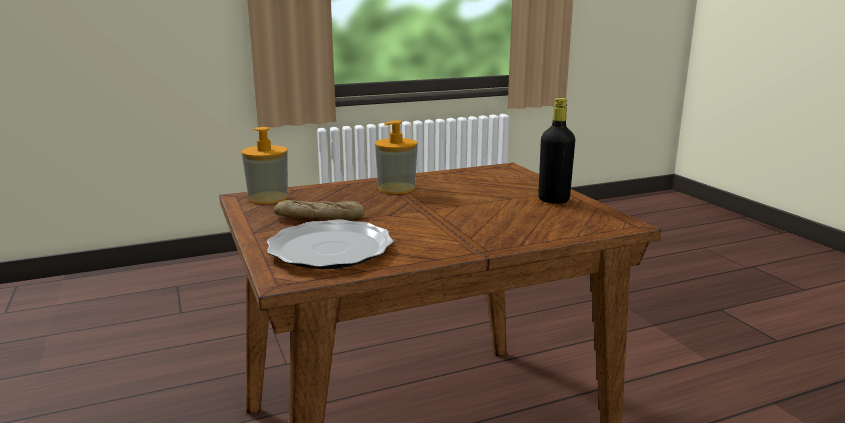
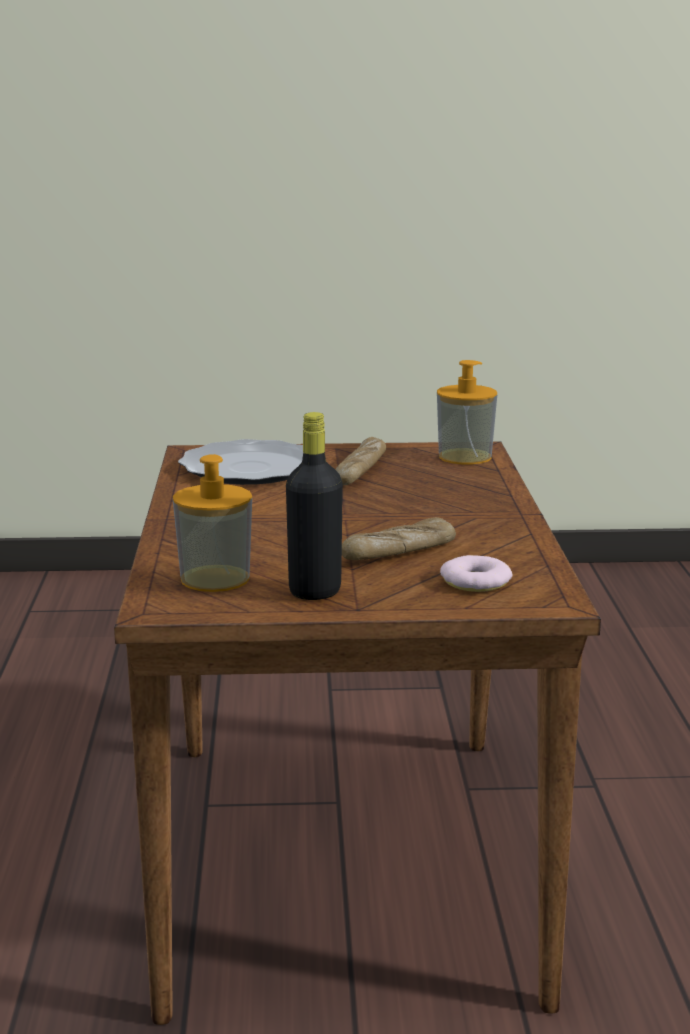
camera: 110 degrees right, 0 degrees up
(396, 188) = (462, 514): soap dispenser -> soap dispenser (215, 579)
(475, 193) = (399, 552): none -> bread
(499, 178) = (475, 581): none -> donut

